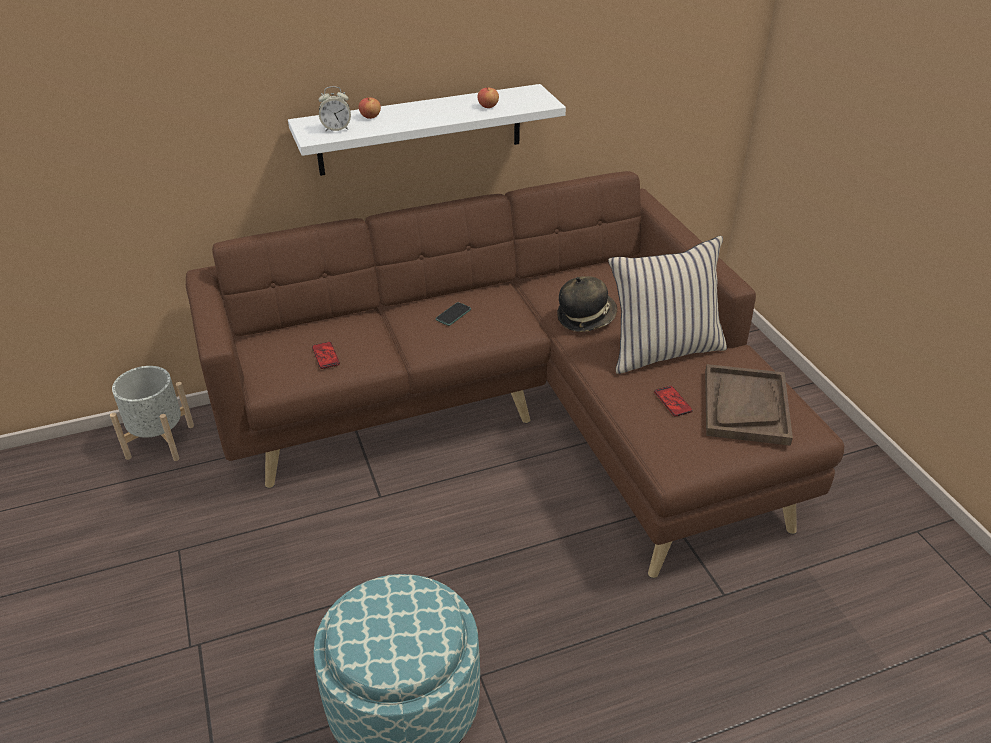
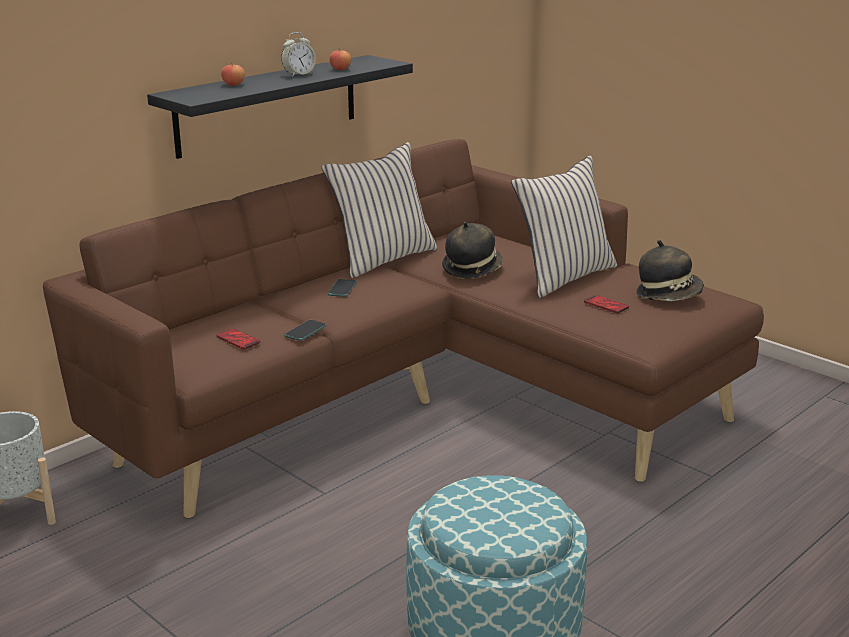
camera: 25 degrees left, 15 degrees down
(336, 128) = (210, 93): alarm clock -> alarm clock (299, 75)
(386, 359) = (305, 331): none -> phone
(420, 130) = (268, 105): white shelf -> black shelf
(517, 283) = (382, 259): none -> beige pillow
(745, 406) = (668, 296): brown tray -> hat

